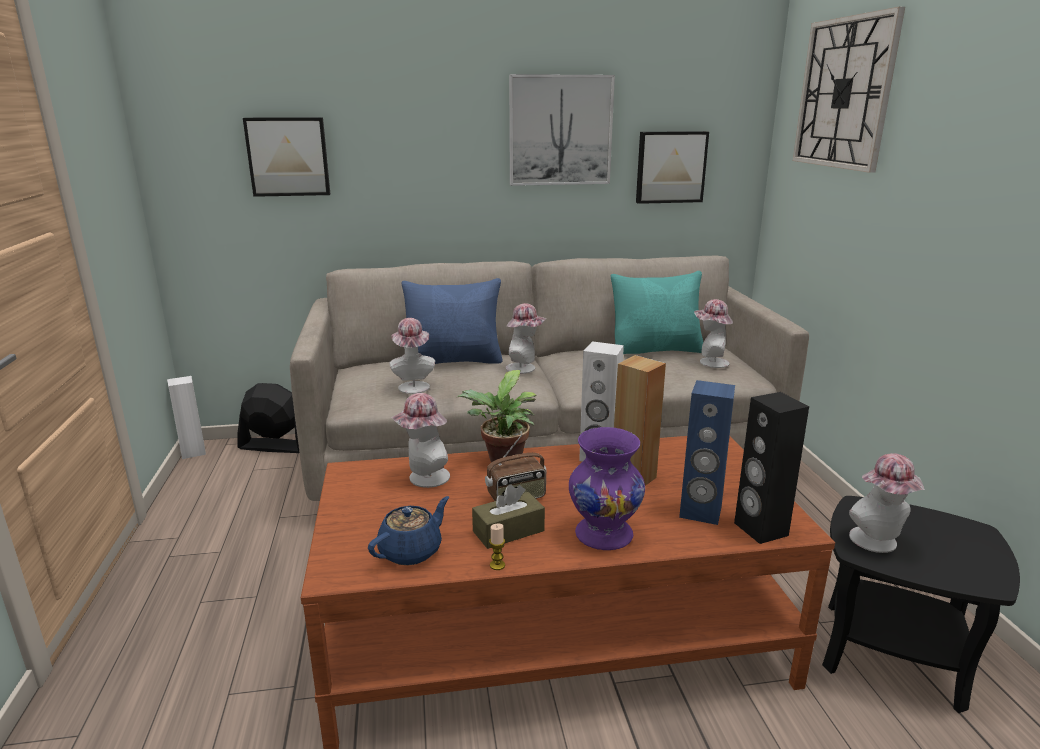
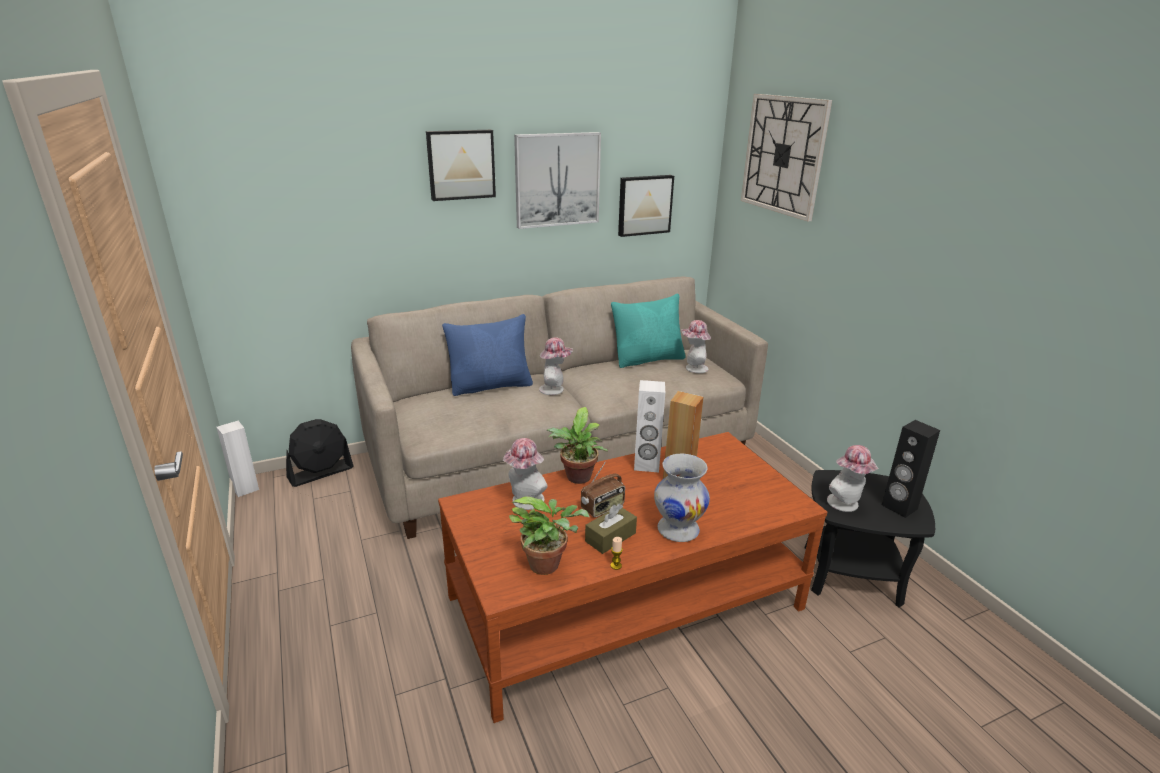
camera: 15 degrees left, 5 degrees up
(274, 446) = (321, 473): black fan -> black fan turned 150 degrees clockwise
(288, 156) = (320, 215): picture -> picture (461, 164)
(411, 551) = (548, 564): blue teapot -> potted plant
(413, 386) = (470, 416): hat -> none
(603, 535) = (678, 530): purple vase -> white vase
(700, 512) = (735, 501): blue speaker -> none
(760, 529) = (778, 509): black speaker -> black speaker (899, 507)

